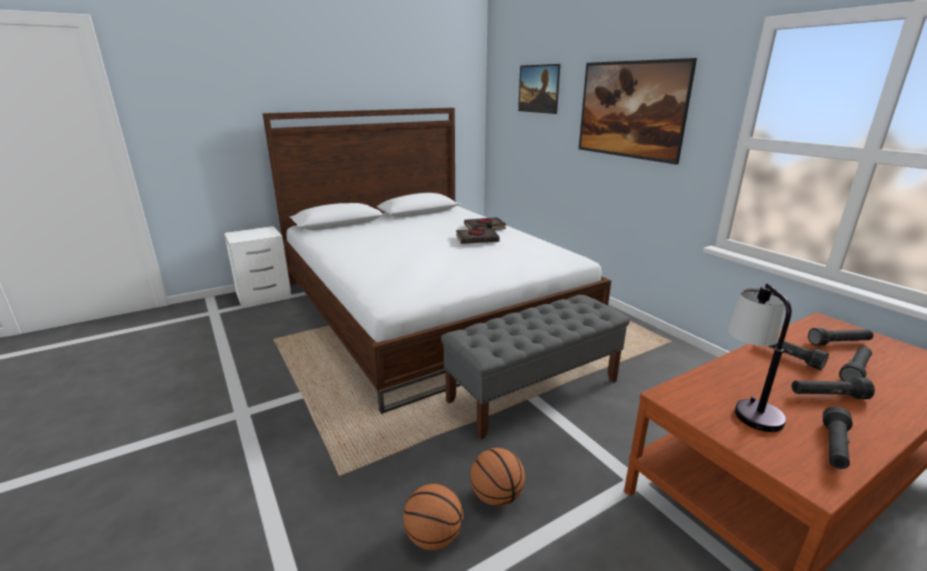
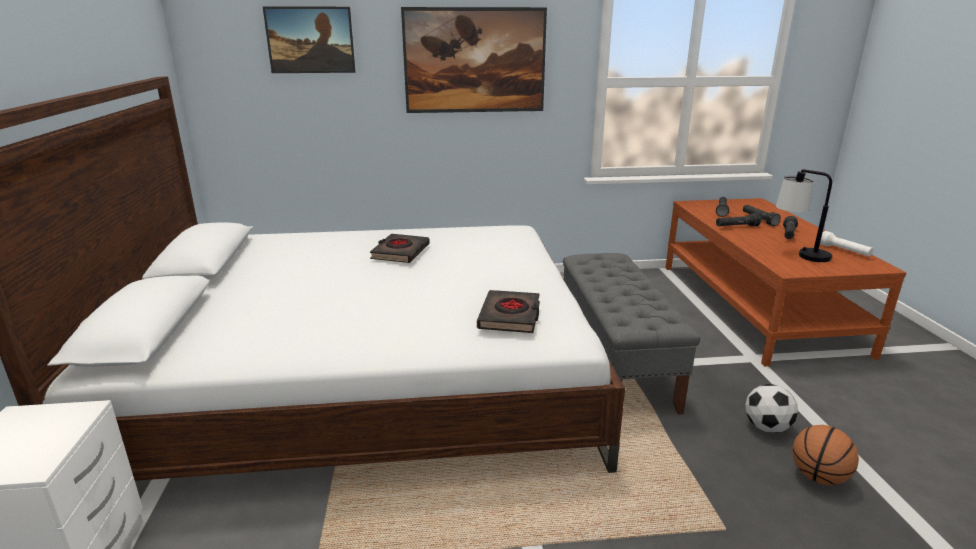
camera: 65 degrees left, 0 degrees up
(484, 227) = (358, 240): black book -> black book (510, 316)
(496, 496) = (766, 427): basketball -> football
(834, 447) = (844, 251): black flashlight -> white flashlight

